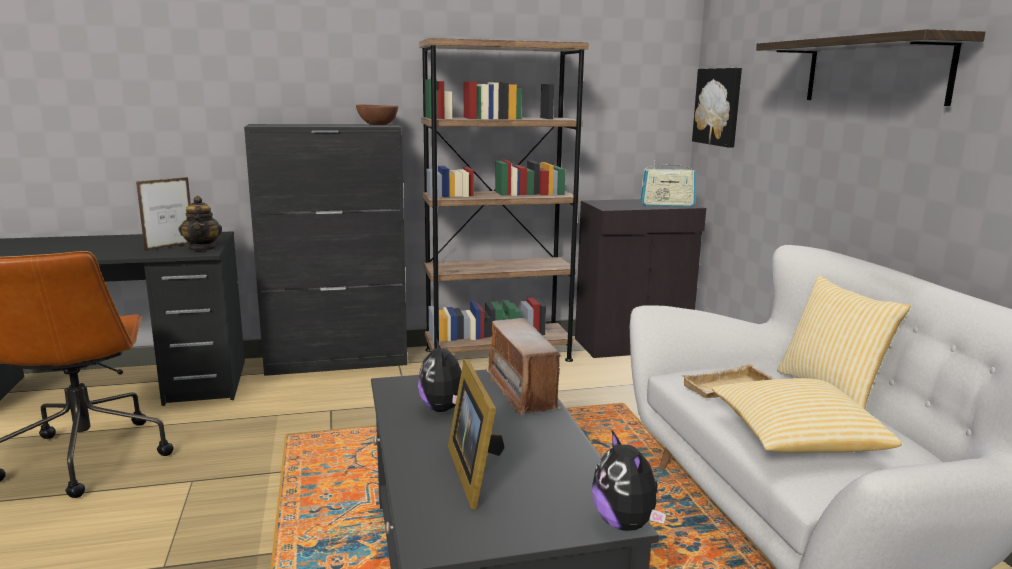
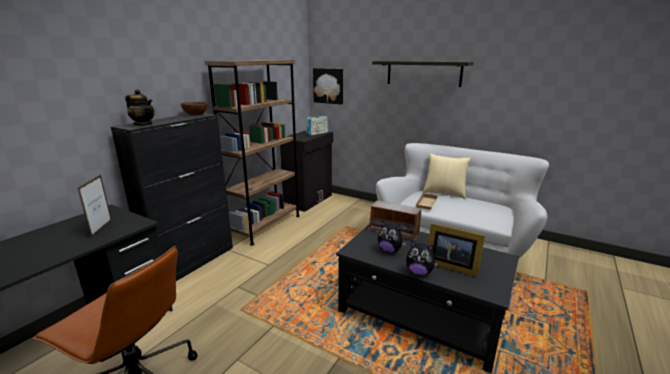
camera: 45 degrees left, 5 degrees up
(203, 248) = (131, 221): teapot -> teapot (143, 124)
(626, 524) = (509, 257): plush toy -> plush toy (419, 272)
(795, 439) = (471, 212): pillow -> none

